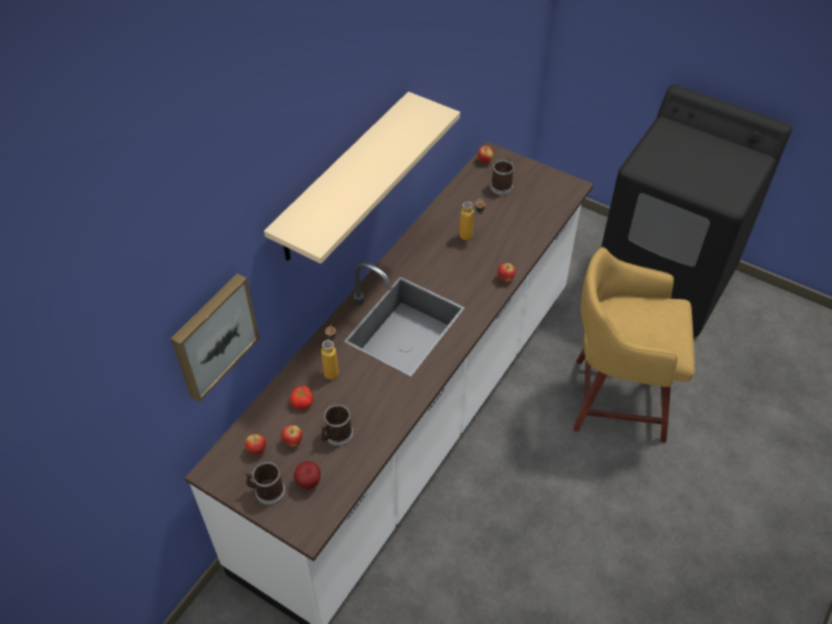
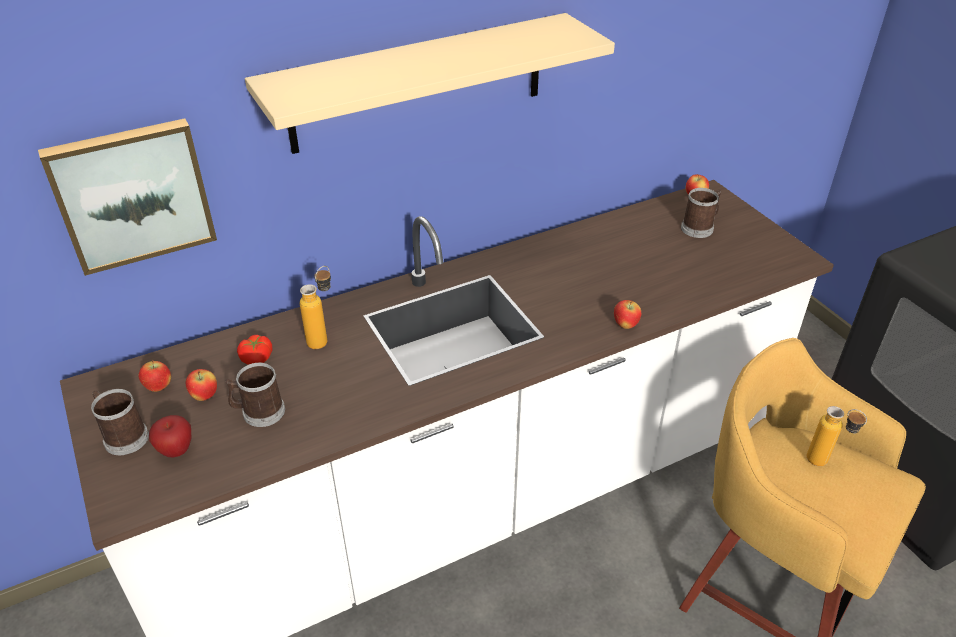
camera: 30 degrees right, 10 degrees down
(471, 237) = (615, 265): bottle -> bottle (825, 464)

